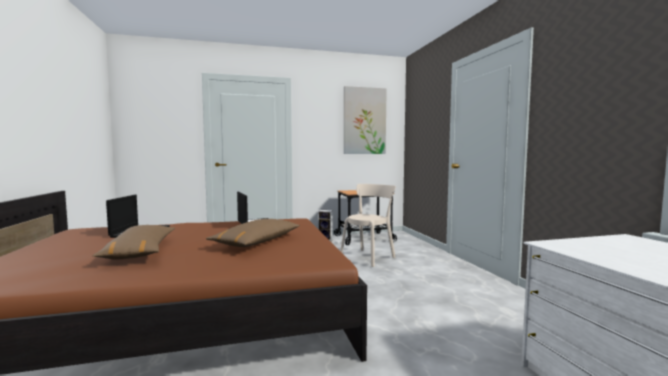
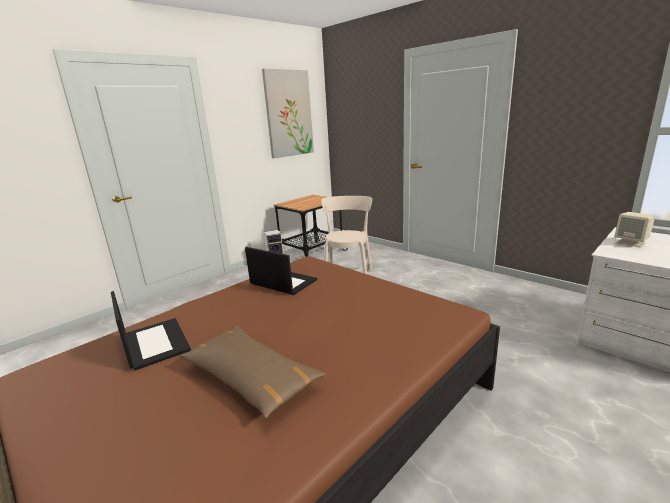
camera: 30 degrees left, 15 degrees up
(257, 242) = (346, 311): brown pillow -> none
(605, 243) = (631, 243): none -> beige speaker

